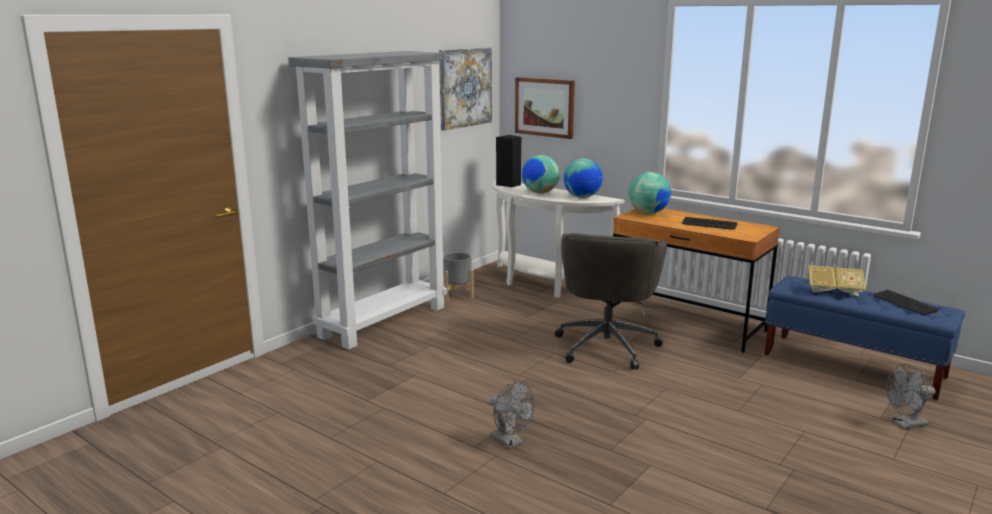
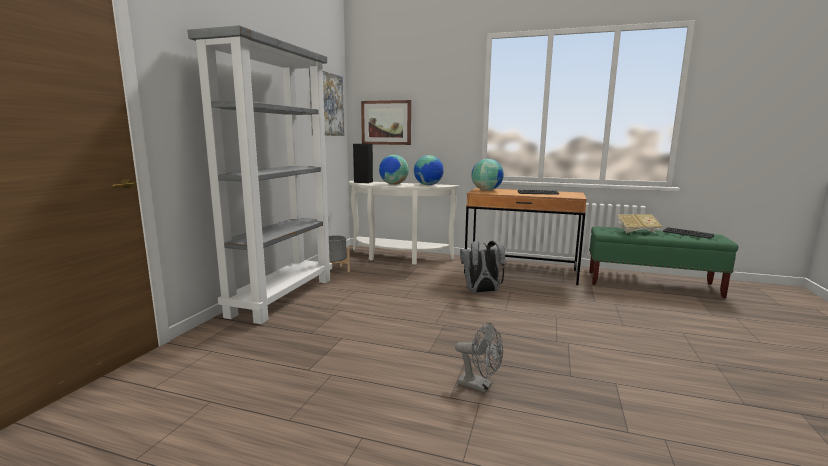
camera: 20 degrees left, 5 degrees down
(607, 345) = (481, 292): grey office chair -> grey backpack
(853, 366) = (652, 284): blue bench -> green bench
(905, 424) = (732, 317): grey fan -> none

